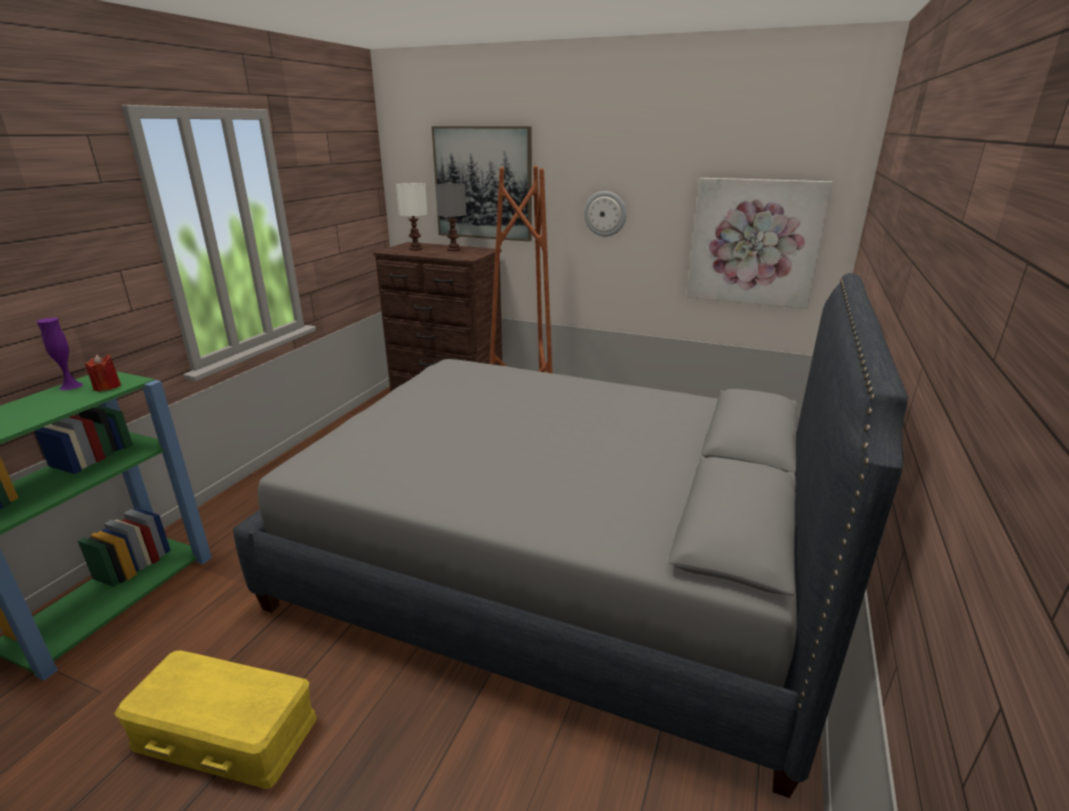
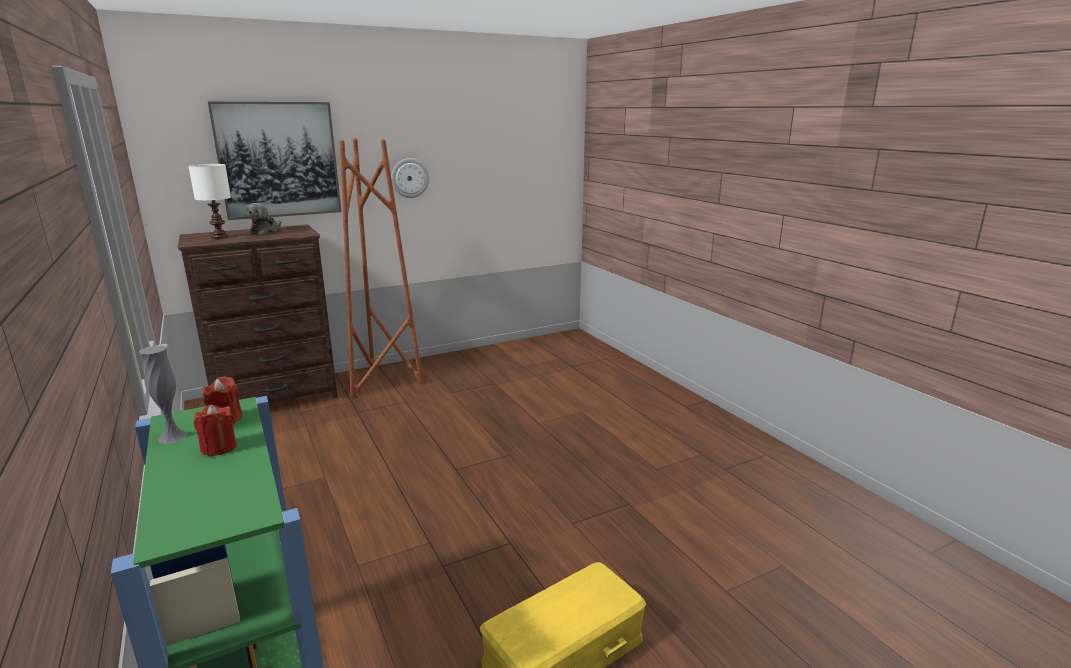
camera: 50 degrees left, 5 degrees down
(55, 403) = (219, 448): none -> red candle
(71, 386) = (172, 437): purple vase -> grey vase
(454, 249) = (265, 231): grey table lamp -> plush toy
(556, 564) = (567, 446): grey bed -> none
(754, 243) = (524, 188): picture -> none

